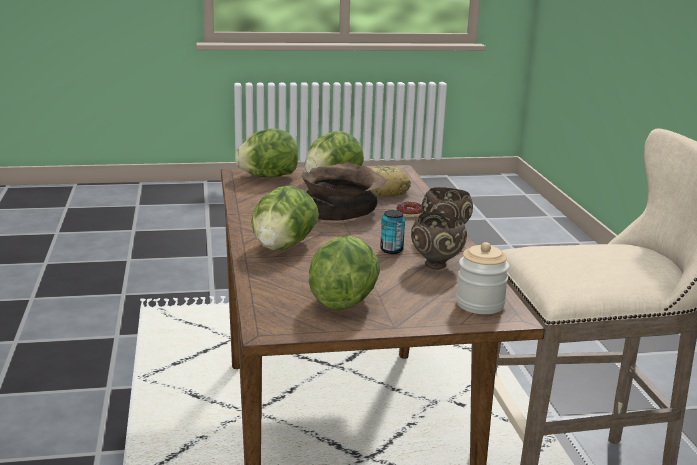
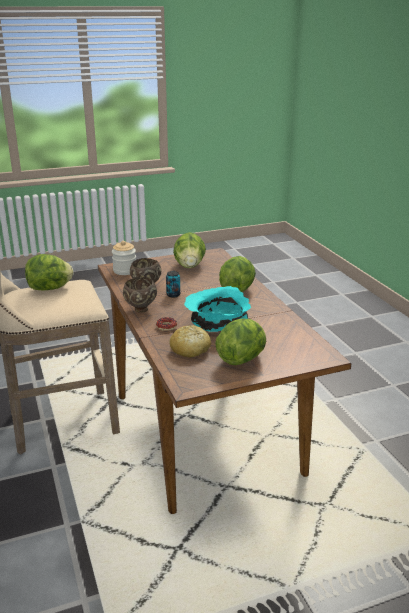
camera: 170 degrees right, 5 degrees up
(267, 176) = (300, 356): lettuce -> lettuce (50, 288)
(341, 209) = (217, 324): brown bowl -> turquoise bowl

